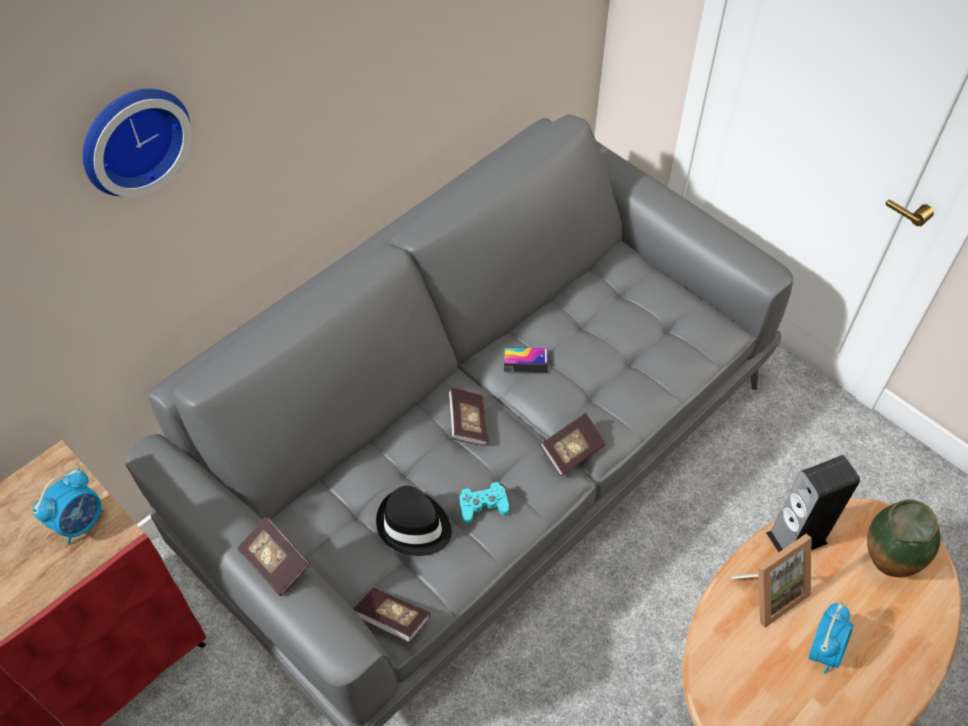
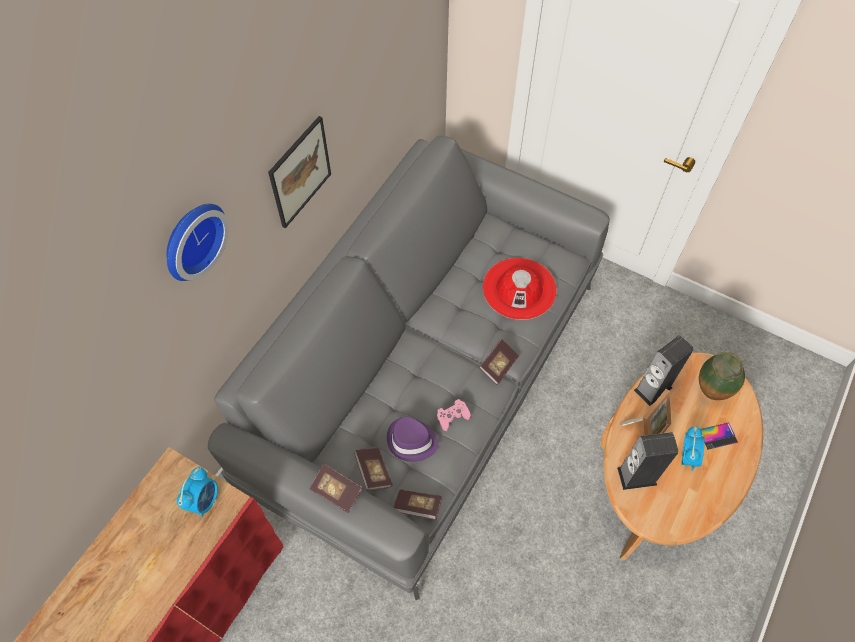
camera: 15 degrees left, 5 degrees up
(332, 100) = (300, 172): none -> picture
(414, 525) = (412, 441): black hat -> purple hat
(468, 424) = (425, 363): book -> book (373, 472)
(483, 505) = (452, 416): turquoise game controller -> pink game controller
(525, 360) = (450, 310): phone -> phone (718, 436)
(635, 352) = (519, 288): none -> red hat
(734, 659) = (637, 476): none -> speaker

